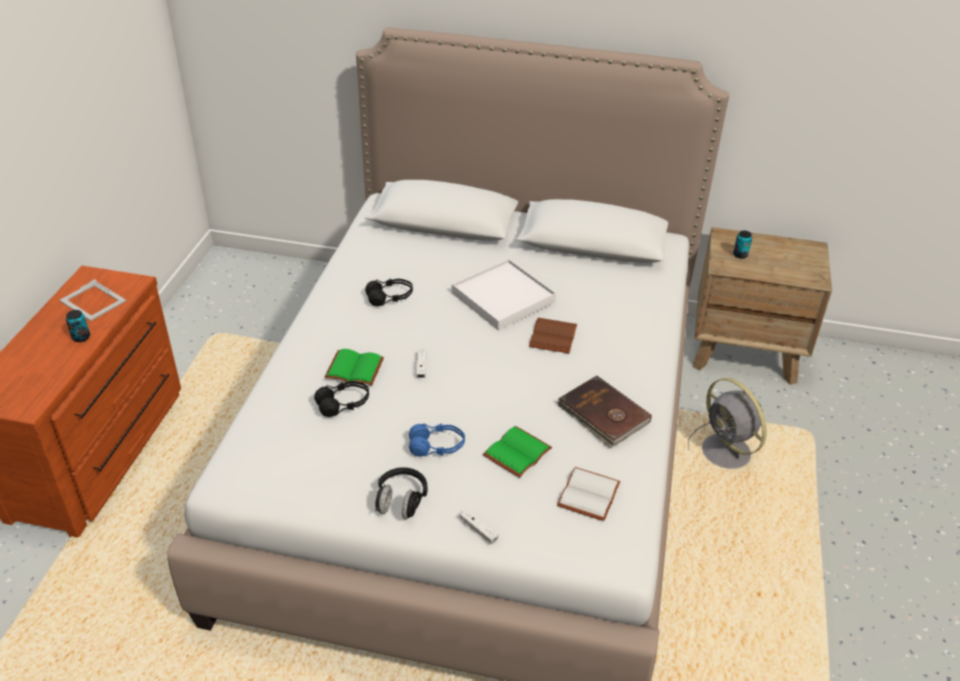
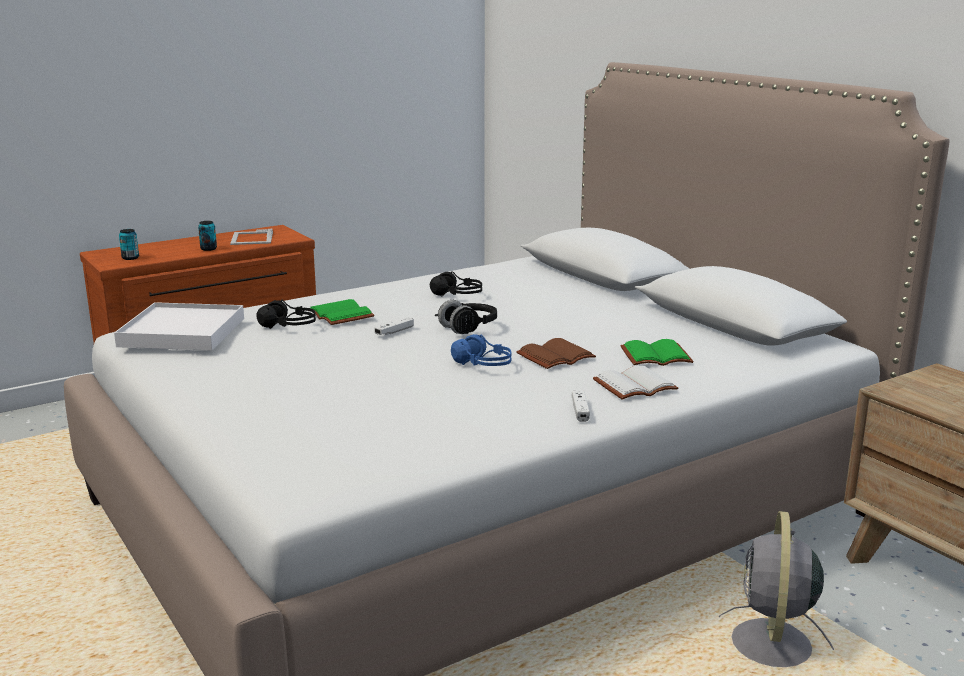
camera: 45 degrees right, 20 degrees down
(401, 501) = (210, 386): black headphones -> black headphones (468, 328)
(437, 447) = (305, 372): blue headphones -> blue headphones (483, 364)
(478, 530) = (225, 424): white game controller -> white game controller (580, 411)
(503, 297) = (559, 323): white tray -> white tray (182, 332)
(516, 451) = (362, 401): green book -> green book (656, 355)
(590, 496) = (361, 451): white book -> white book (635, 387)
(603, 414) = (494, 414): brown book -> none
(740, 255) = (936, 390): can -> can (130, 258)

